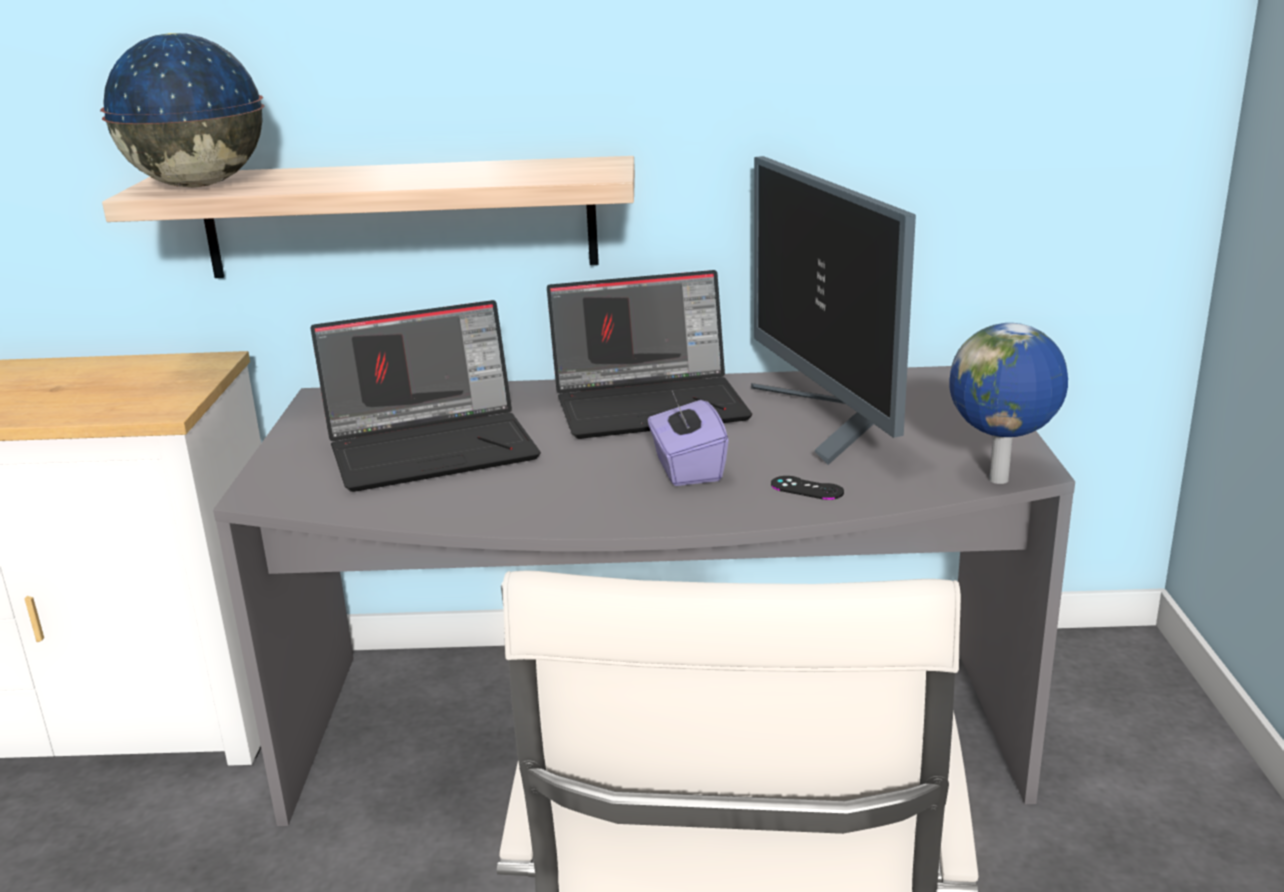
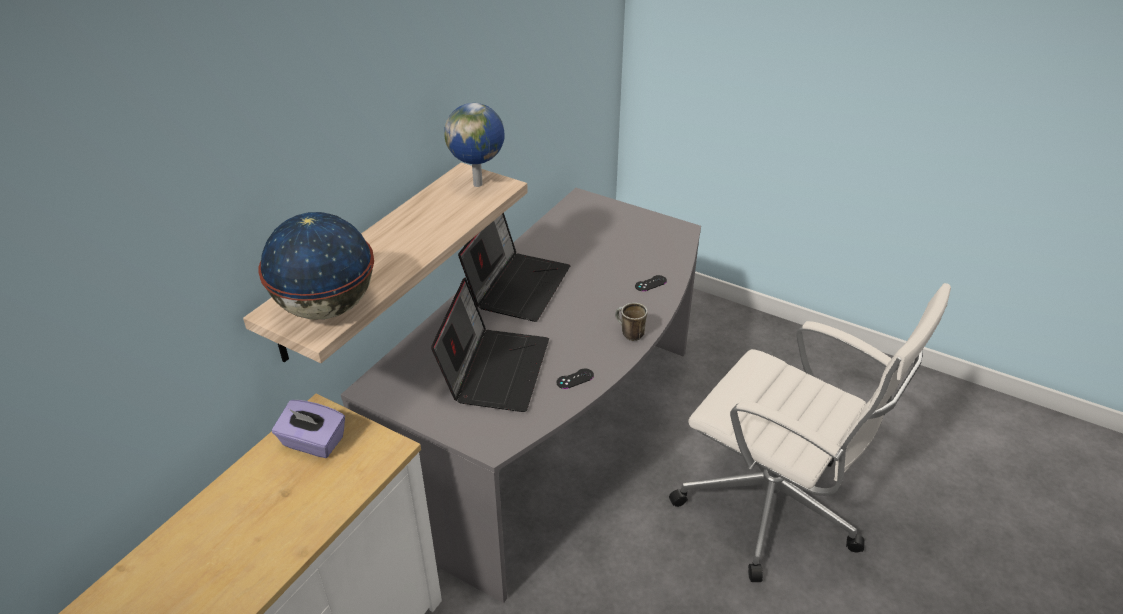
camera: 60 degrees left, 15 degrees up
(465, 504) = (575, 379): none -> black game controller
(633, 510) = (628, 334): none -> mug
(686, 469) = (601, 304): purple tissue box -> purple tissue box (313, 443)
(829, 420) = (590, 249): monitor -> none
(1001, 480) = (686, 239): globe -> globe (479, 184)

